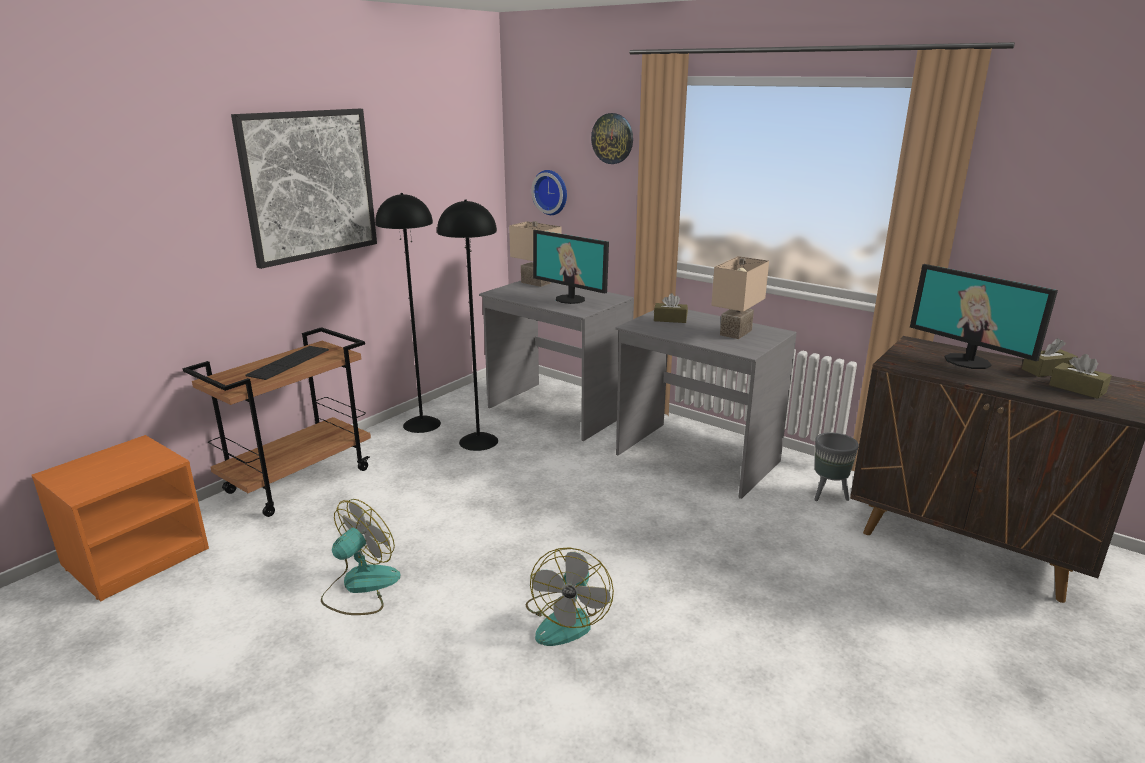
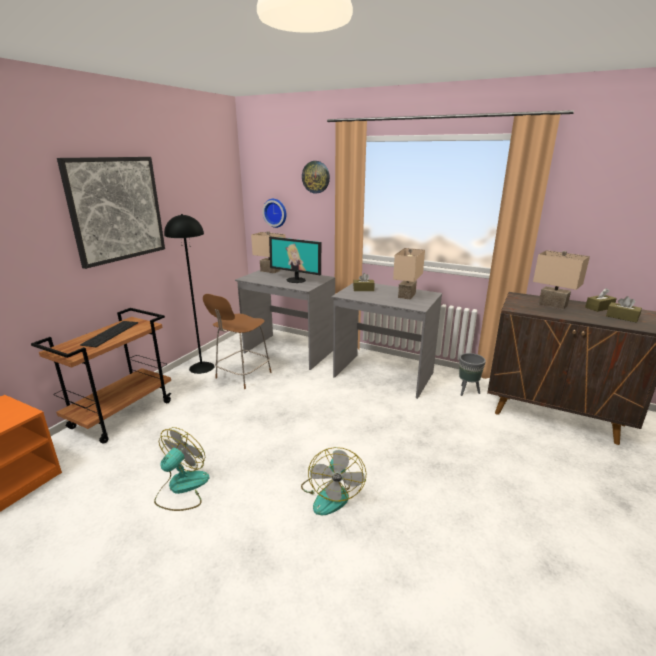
camera: 10 degrees left, 0 degrees up
(478, 441) = (242, 376): black floor lamp -> brown chair
(968, 361) = (553, 305): monitor -> beige table lamp

